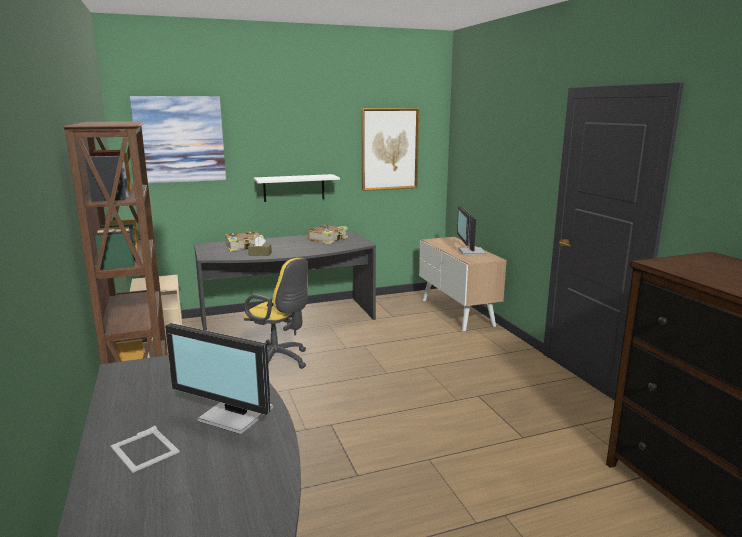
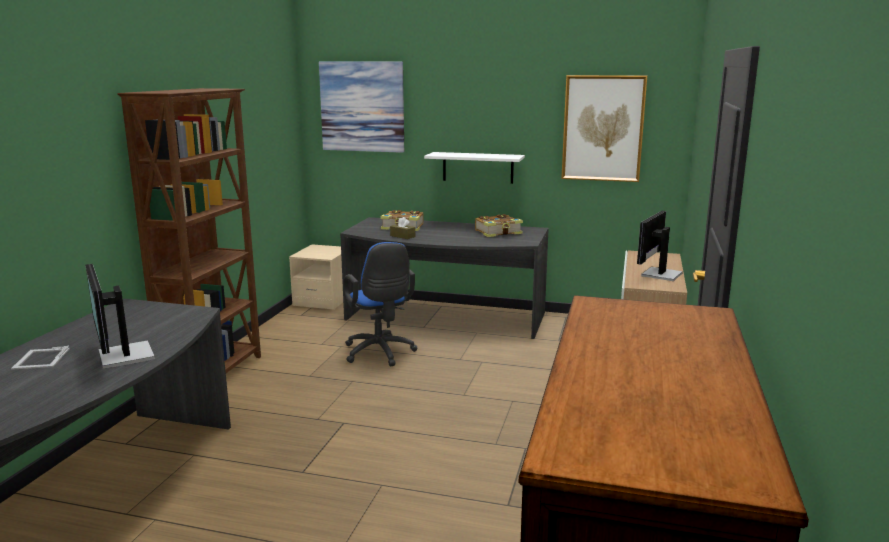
camera: 35 degrees right, 0 degrees up
(279, 361) = (380, 354): yellow office chair -> blue office chair

